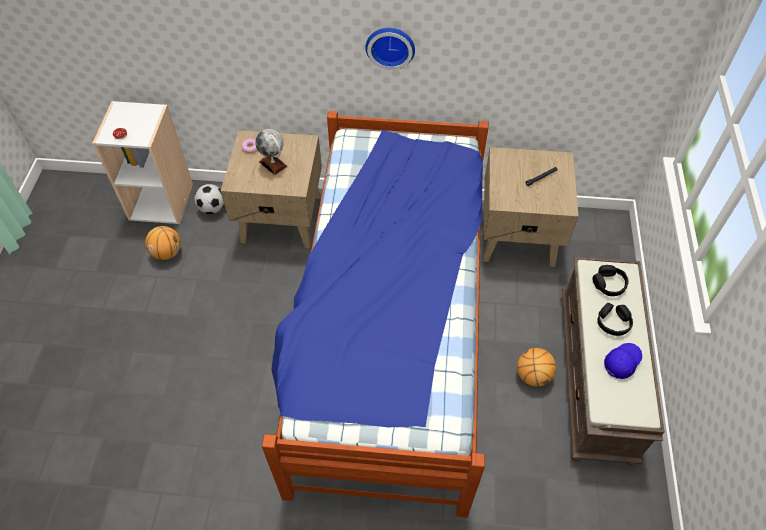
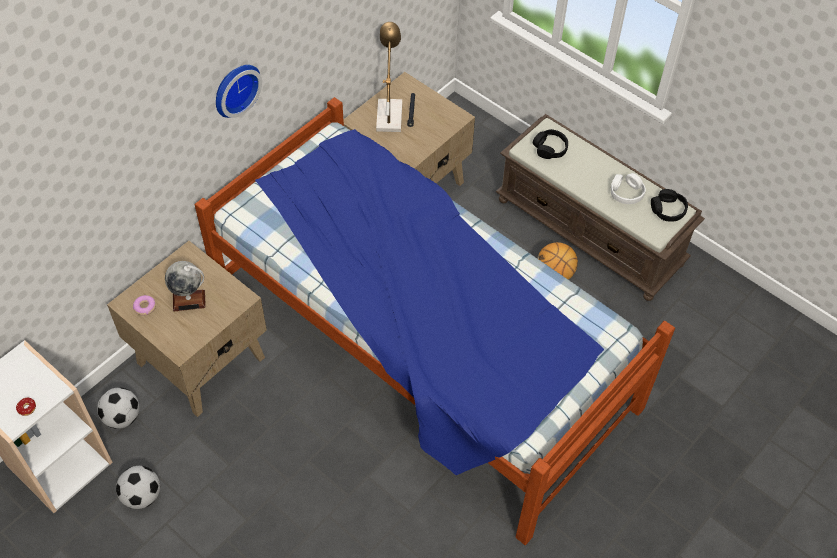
camera: 55 degrees left, 0 degrees up
(167, 252) = (142, 496): basketball -> football
(526, 166) = (388, 112): none -> table lamp
(613, 322) = (587, 172): black headphones -> black headphones (668, 210)
(622, 362) = (626, 193): blue cap -> white headphones

